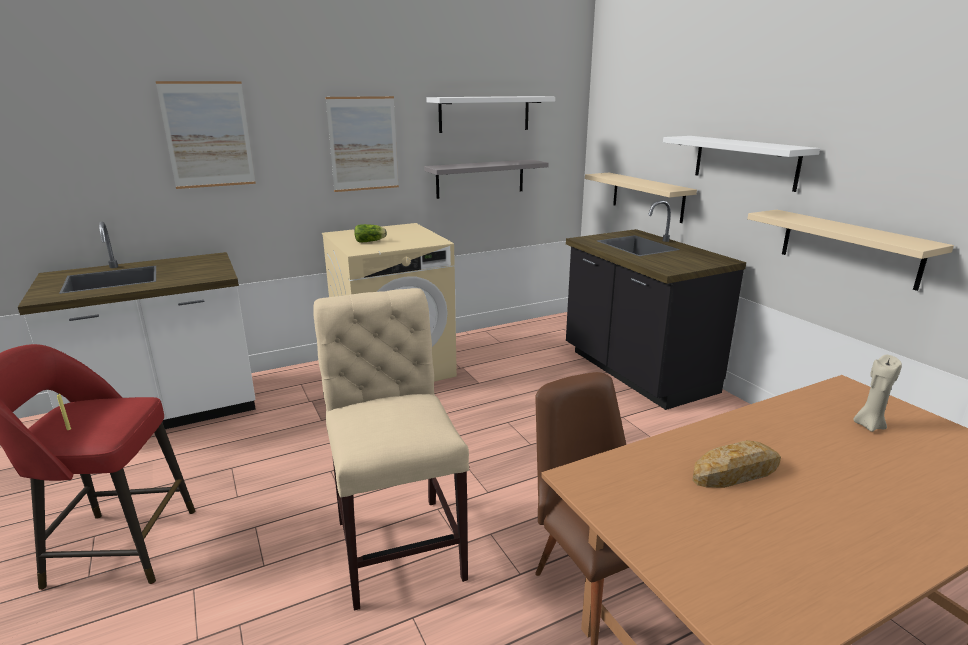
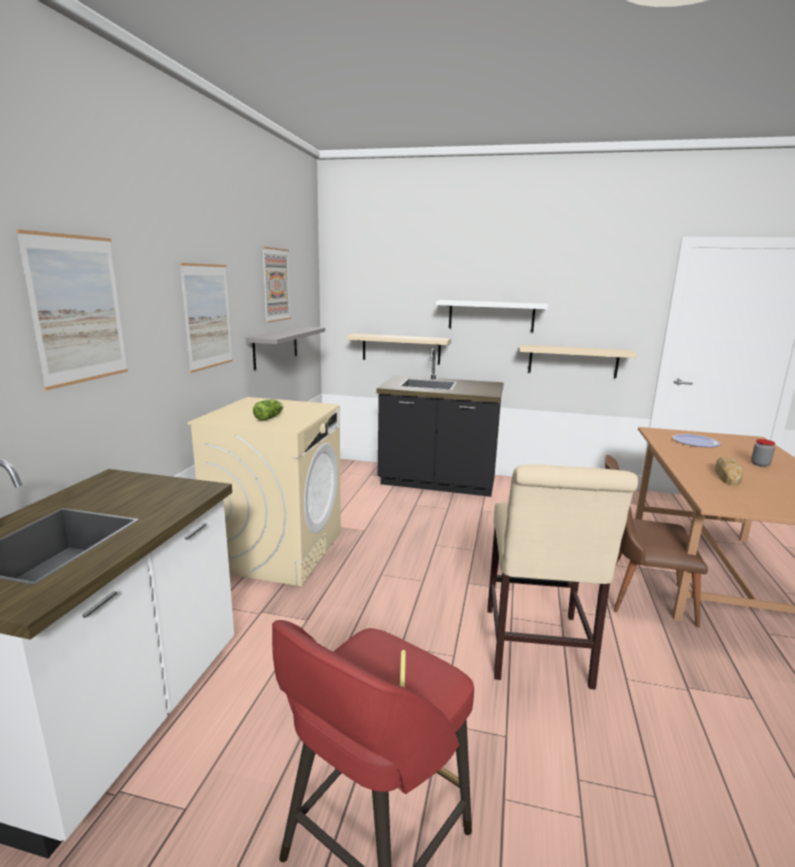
camera: 50 degrees left, 5 degrees down
(398, 542) = (536, 651): beige chair -> beige chair turned 105 degrees counterclockwise
(484, 114) = (275, 284): white shelf -> picture
(868, 425) = (695, 442): beige candle -> plate
(873, 495) = (760, 464): none -> jar

